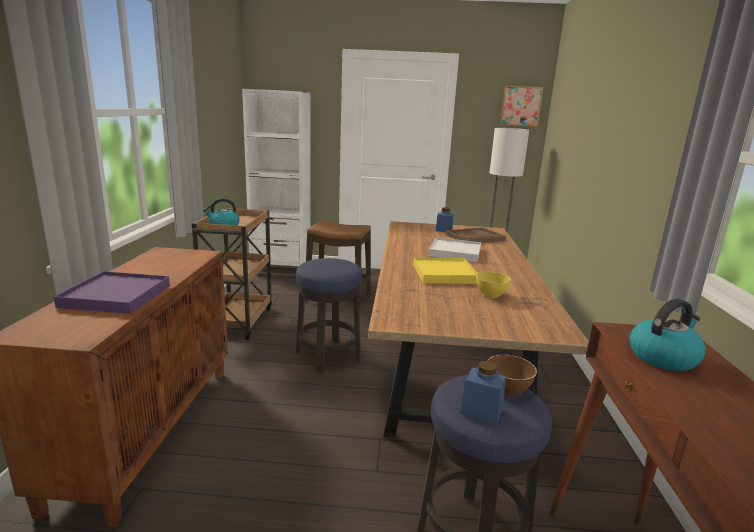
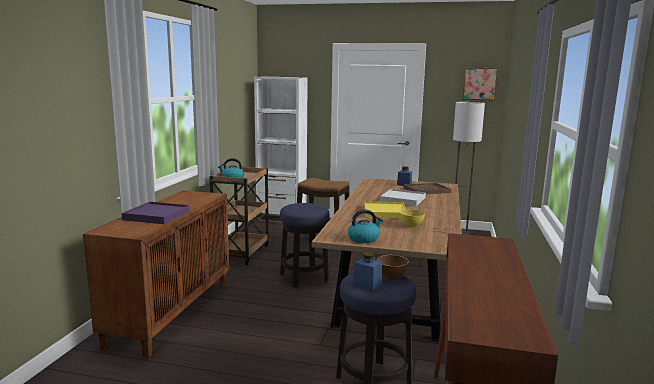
camera: 10 degrees right, 5 degrees down
(663, 357) = (475, 249): kettle -> kettle (364, 238)

